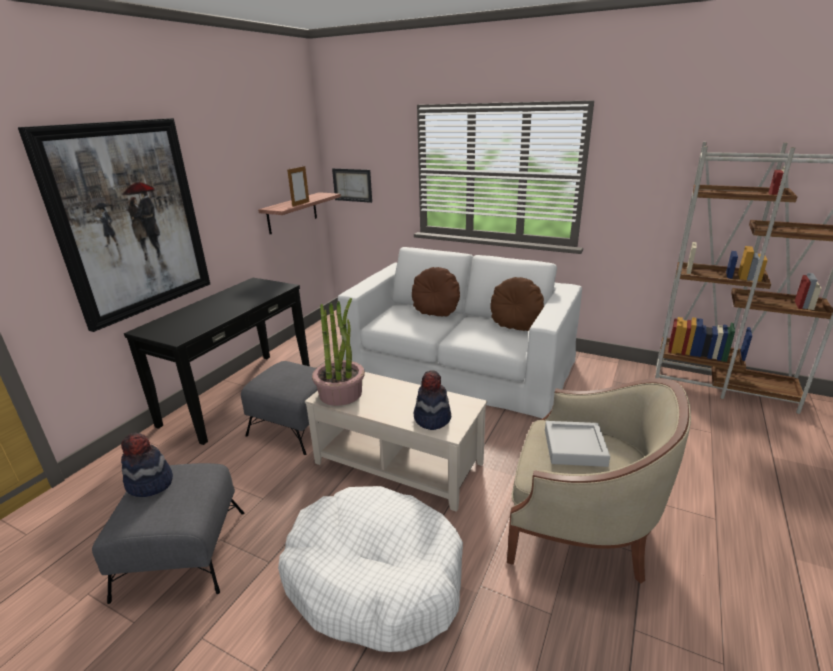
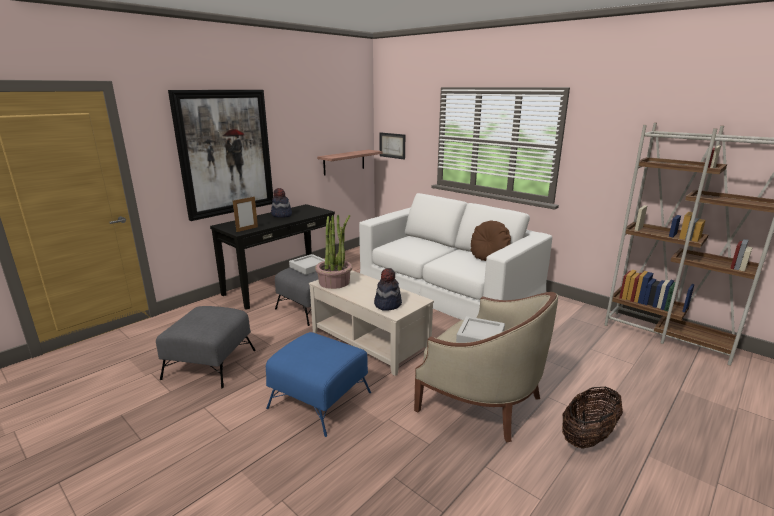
camera: 15 degrees right, 5 degrees down
(150, 483) = (198, 312): hat -> hat (281, 215)
(287, 371) = (309, 267): none -> grey tray
(301, 204) = (348, 155): picture frame -> picture frame (247, 229)
(374, 578) = (320, 400): white dog bed -> blue ottoman
(436, 313) = (432, 244): brown pillow -> none
(721, 549) = (588, 437): none -> basket

